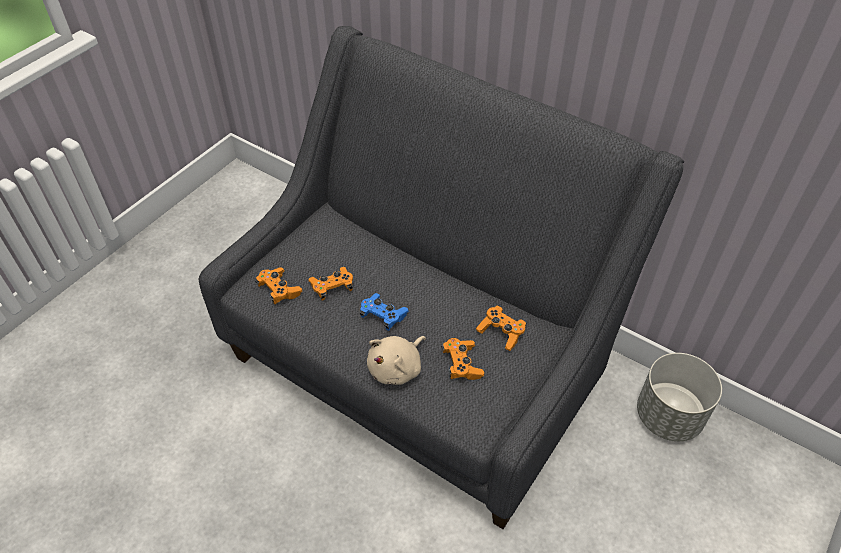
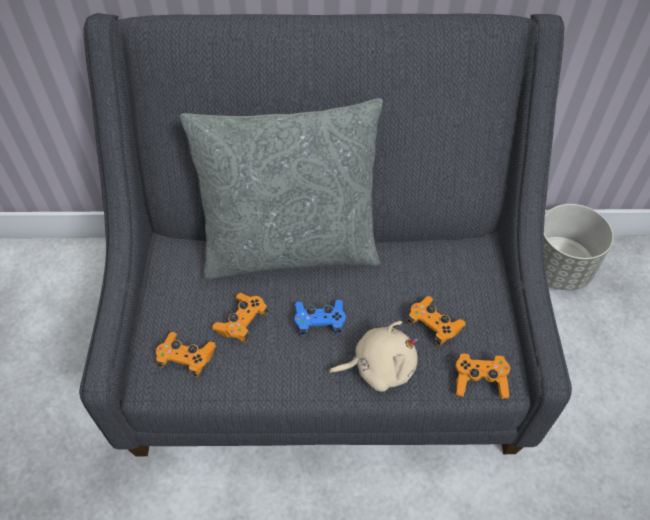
camera: 35 degrees left, 5 degrees up
(397, 368) = (379, 367): beige plush toy -> beige plush toy turned 105 degrees counterclockwise
(407, 257) = (290, 247): none -> grey pillow
(501, 333) = (441, 273): orange game controller -> orange game controller (479, 381)

